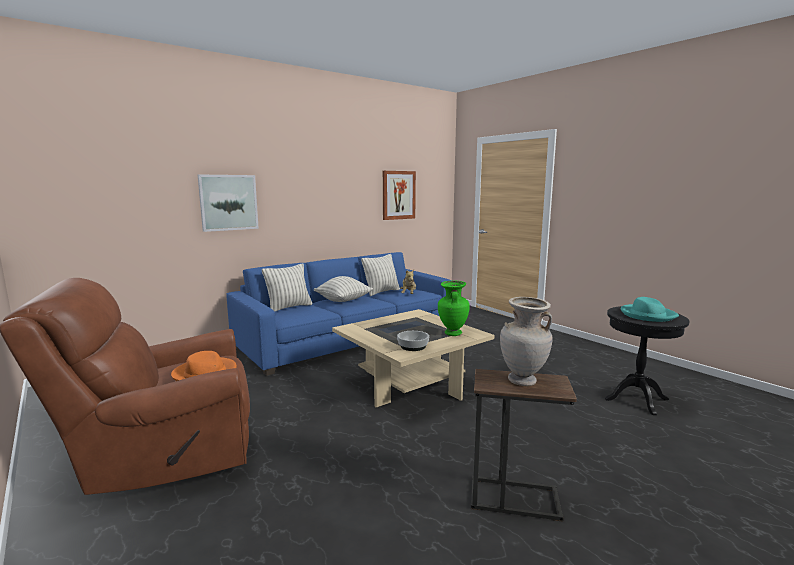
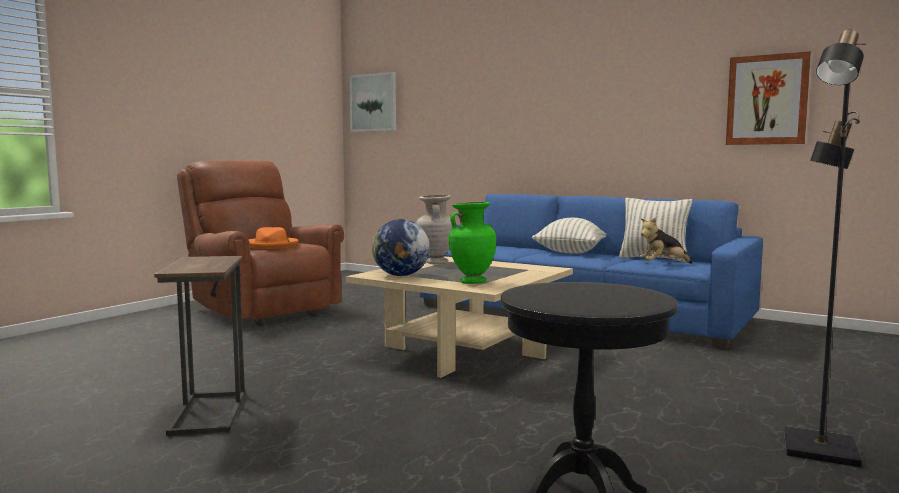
camera: 70 degrees right, 5 degrees down
(228, 202) = (496, 117): picture -> picture (373, 102)
(289, 307) = (509, 246): pillow -> none
(413, 347) = (400, 275): bowl -> globe
(522, 381) = (203, 263): beige vase -> beige vase (436, 262)
(575, 349) = (820, 448): none -> black floor lamp
(647, 315) = (585, 296): turquoise hat -> none

